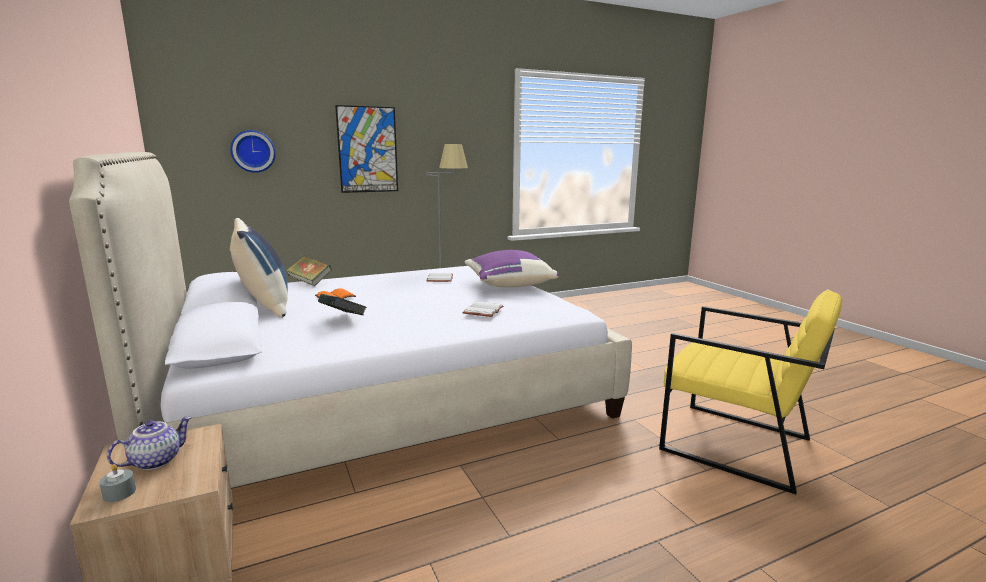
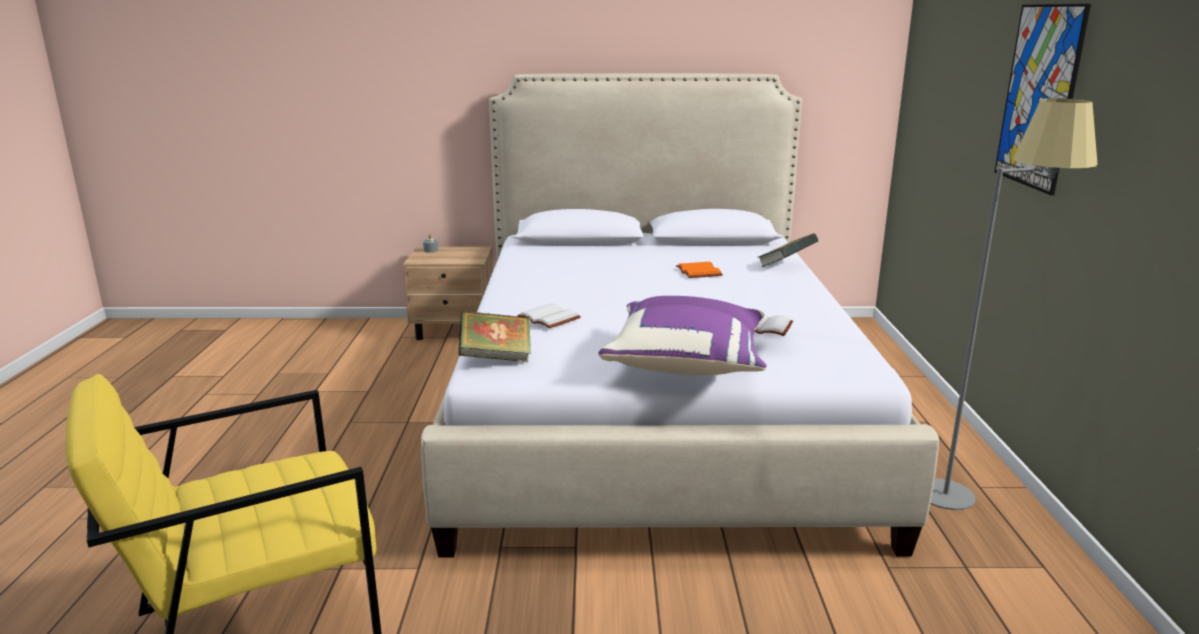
camera: 115 degrees right, 5 degrees up
(156, 460) = (455, 254): teapot -> none
(253, 151) = (950, 82): wall clock -> none
(263, 306) = (683, 249): blue pillow -> none
(343, 319) = (602, 269): book -> book (496, 357)

